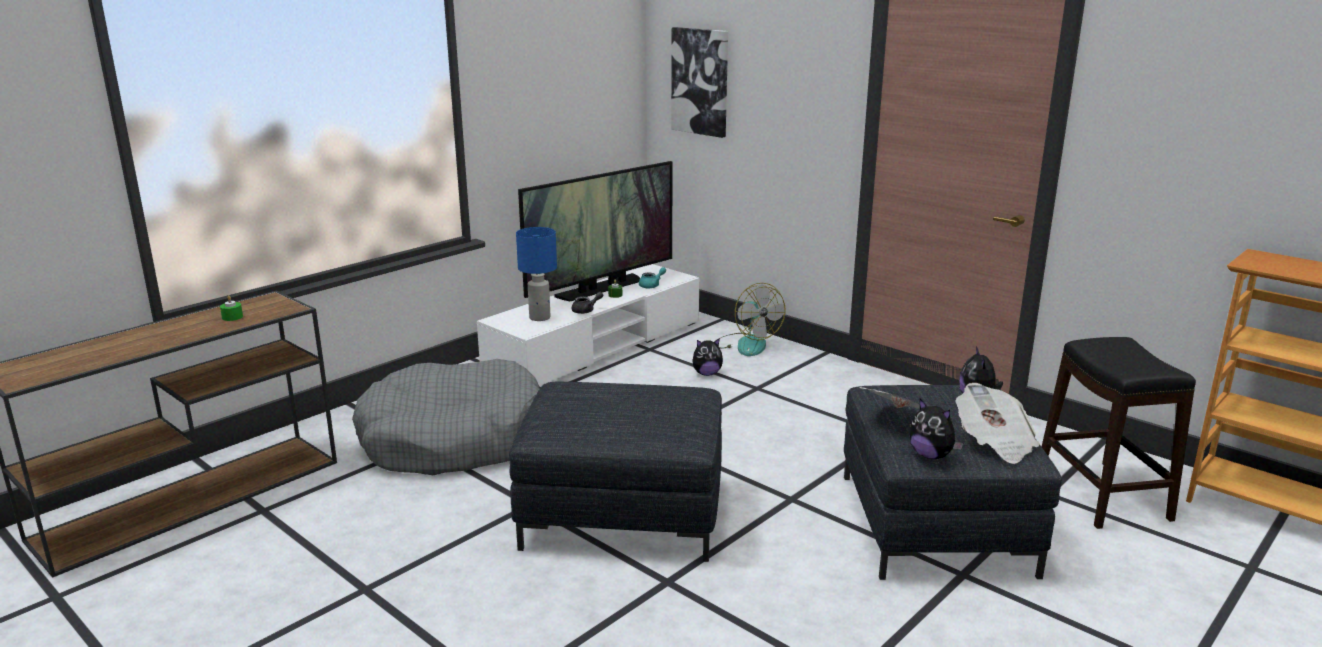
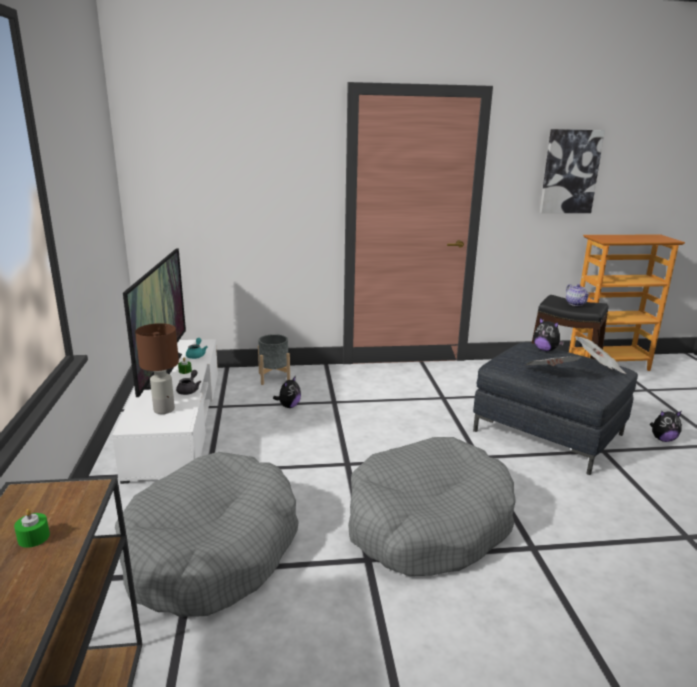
camera: 50 degrees left, 0 degrees up
(540, 317) = (163, 409): blue table lamp -> brown table lamp
(623, 513) = (427, 523): grey ottoman -> grey dog bed
(700, 81) = (185, 178): picture -> picture (570, 172)
(746, 344) = (274, 377): fan -> grey planter
(931, 455) = (598, 385): plush toy -> plush toy (662, 439)
(1127, 358) = (576, 304): none -> teapot

